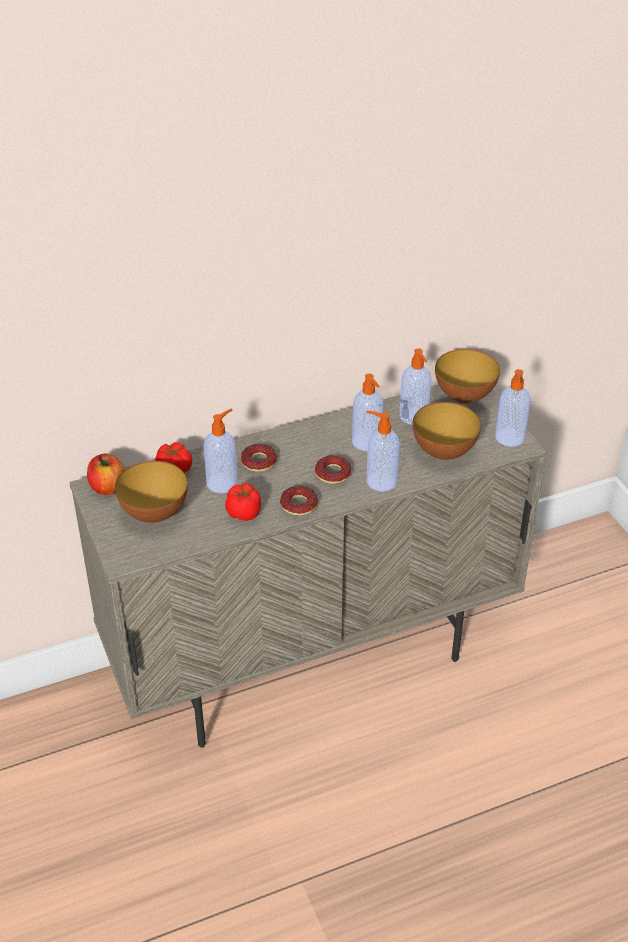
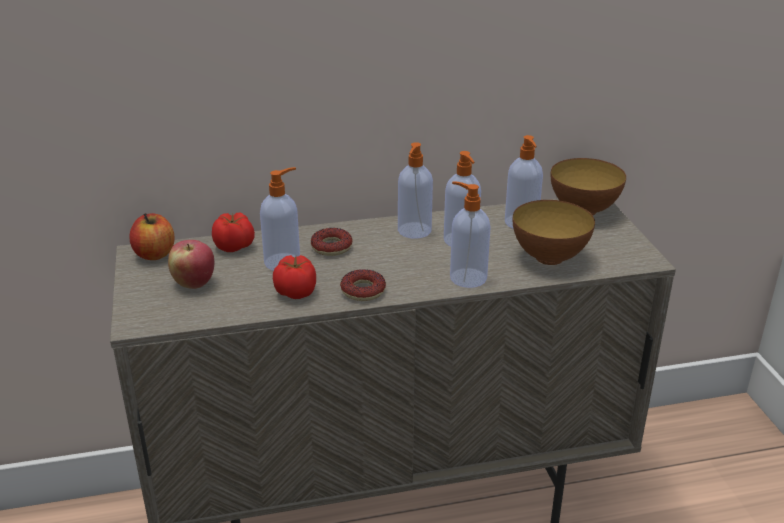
camera: 10 degrees right, 10 degrees down
(154, 514) = (194, 283): bowl -> apple
(333, 473) = (413, 265): donut -> none
(509, 438) = (631, 252): soap dispenser -> soap dispenser (414, 231)

